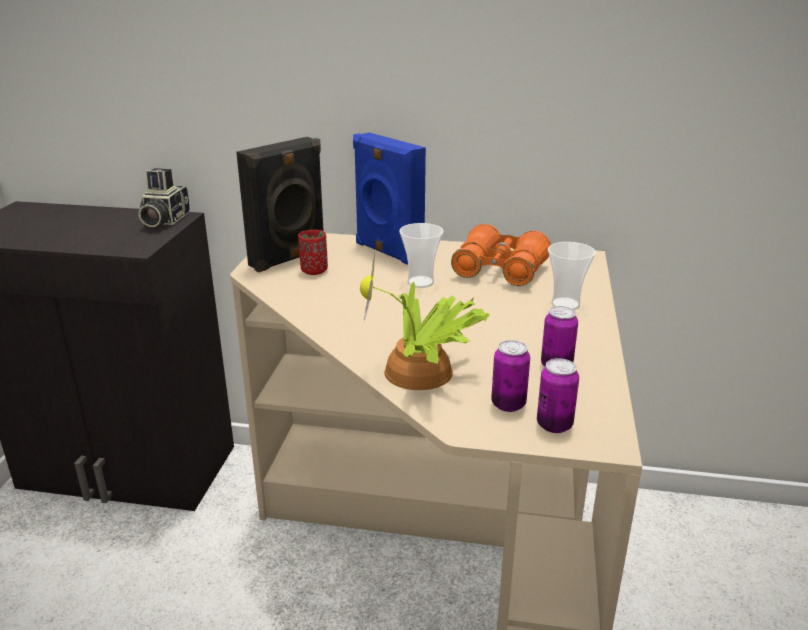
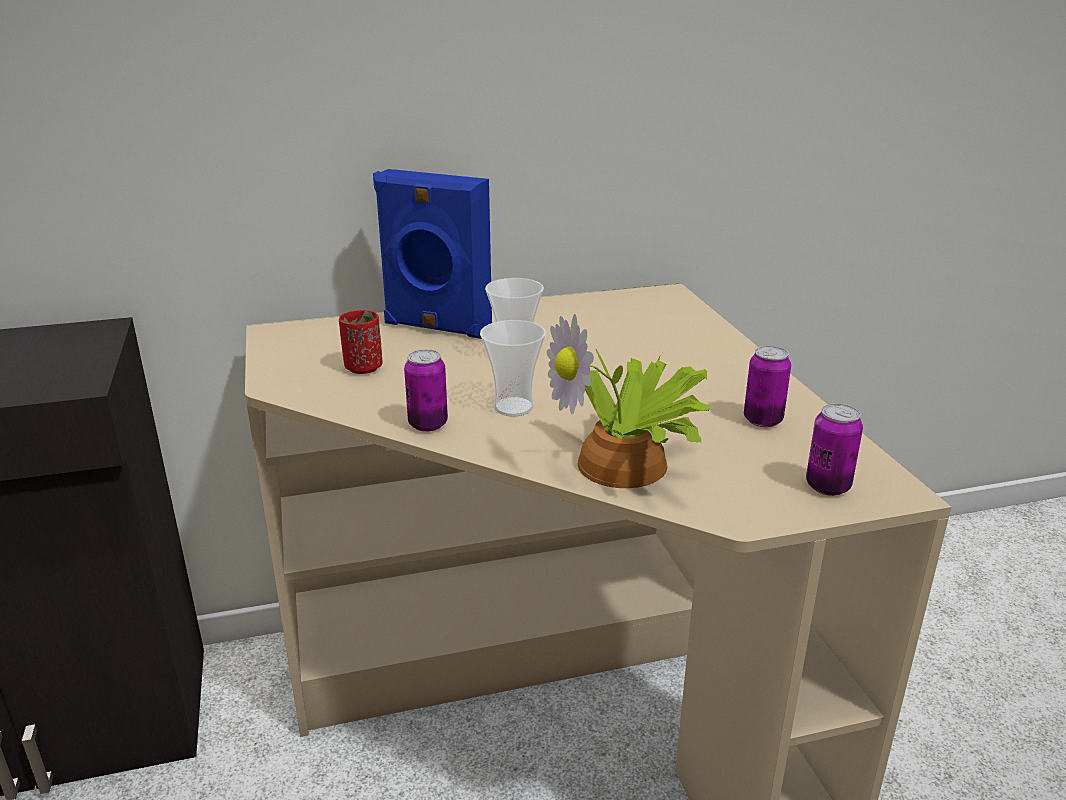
camera: 25 degrees left, 0 degrees up
(163, 220) = (78, 337): camera -> none
(289, 259) = (313, 358): black speaker -> none
(500, 270) = (593, 325): orange binoculars -> none
(508, 404) = (758, 476): can -> can (428, 424)
(565, 304) = (702, 350): cup -> cup (513, 407)

